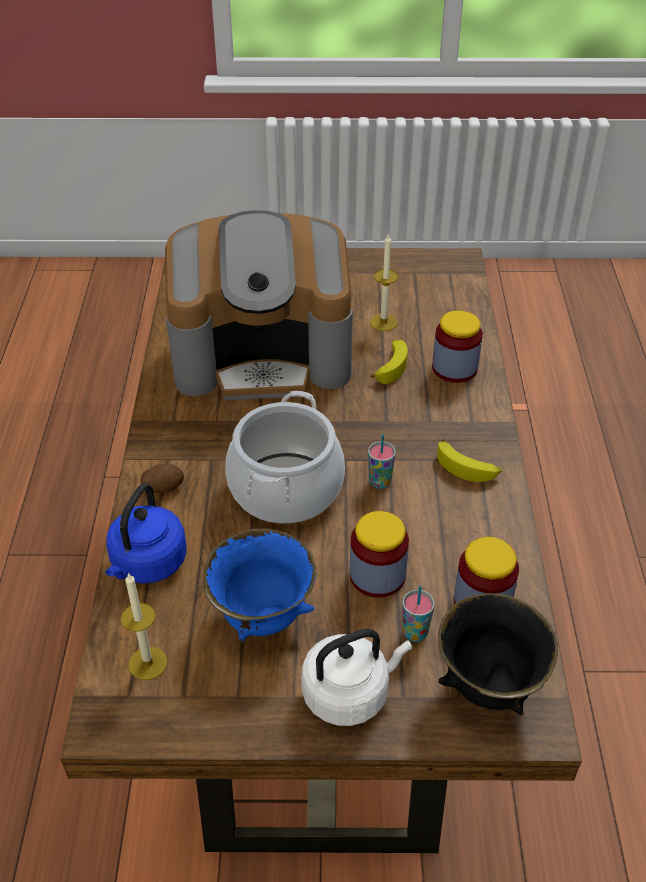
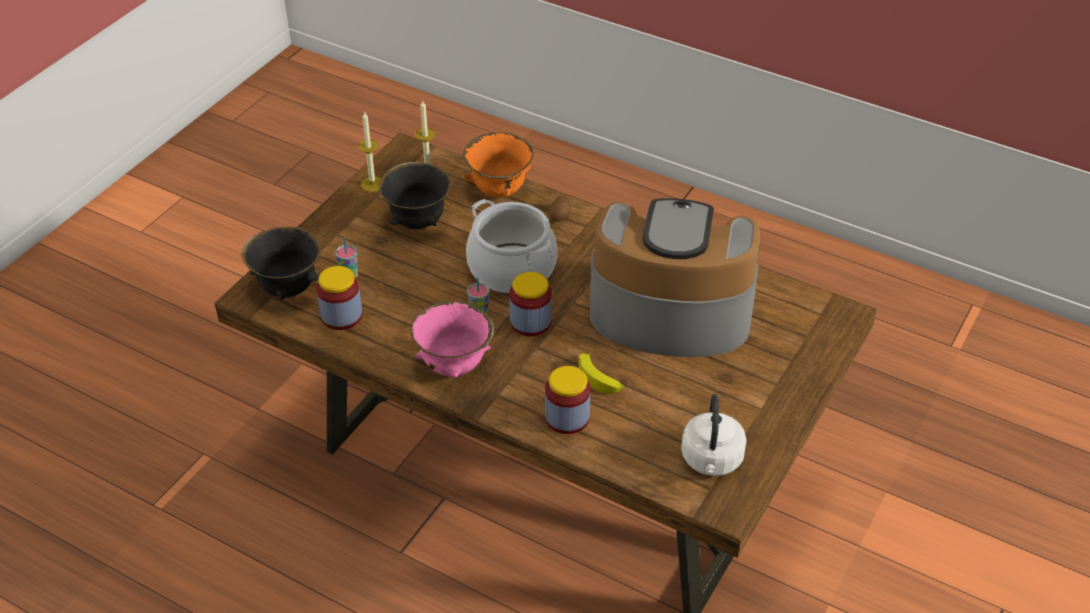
camera: 120 degrees right, 0 degrees up
(147, 564) = (498, 191): blue kettle -> orange bowl
(261, 617) = (418, 222): blue bowl -> black bowl
(263, 355) = (669, 311): coffee machine -> coffee machine turned 75 degrees clockwise
(349, 693) = (338, 236): white kettle -> white kettle (711, 461)
(377, 575) = (403, 280): jar -> jar (530, 322)
(383, 322) = (662, 402): candle -> candle (372, 184)
(467, 467) = (454, 367): banana -> pink bowl

